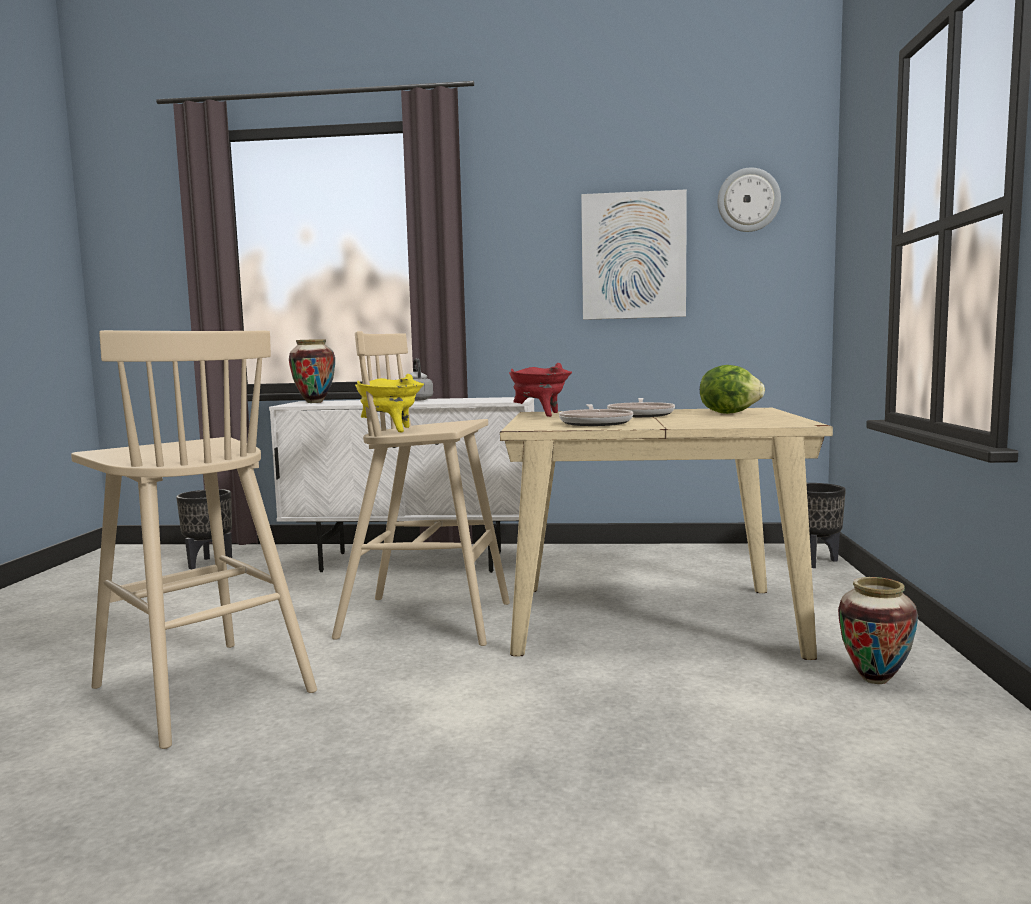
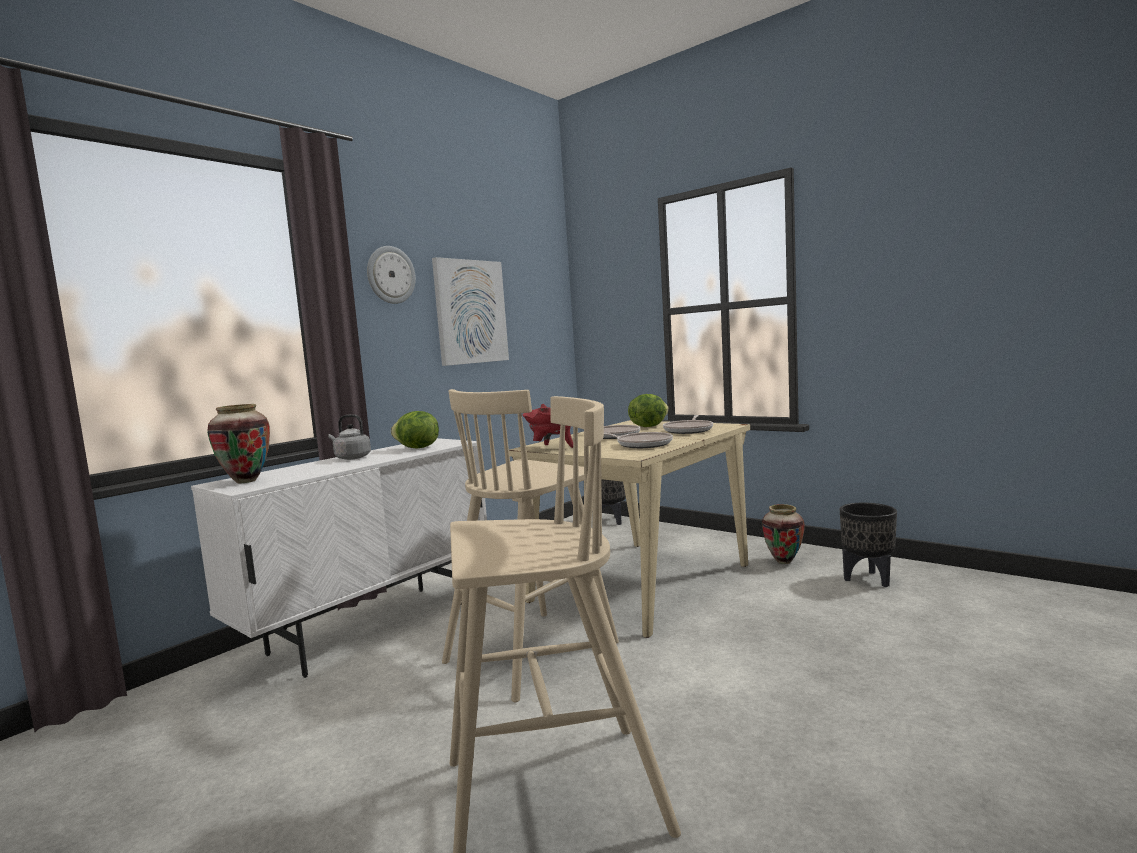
camera: 55 degrees left, 0 degrees up
(210, 563) = (110, 746): black planter -> black planter (868, 579)
(391, 430) = (516, 482): yellow cooking pot -> none
(472, 400) = (417, 448): none -> lettuce
(724, 421) = (689, 430): none -> frying pan
(748, 200) = (530, 273): wall clock -> wall clock (390, 275)

